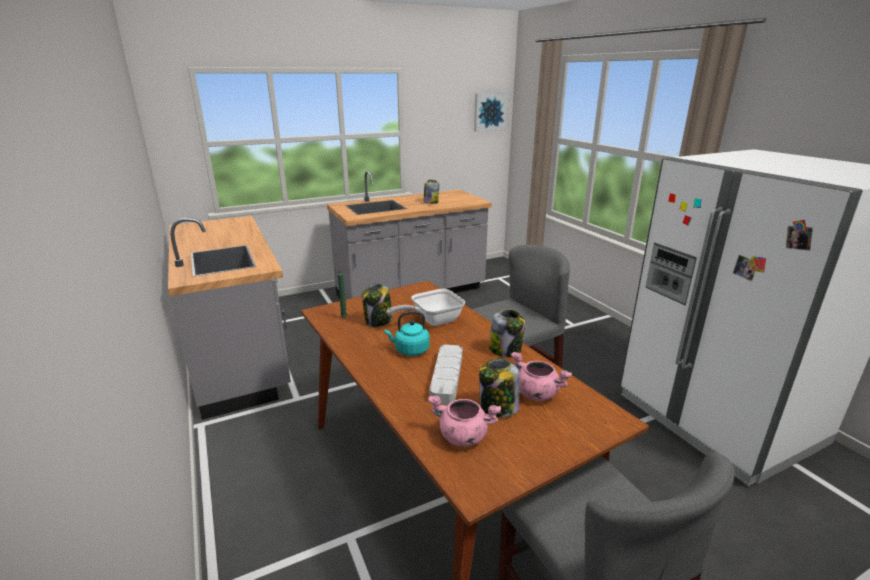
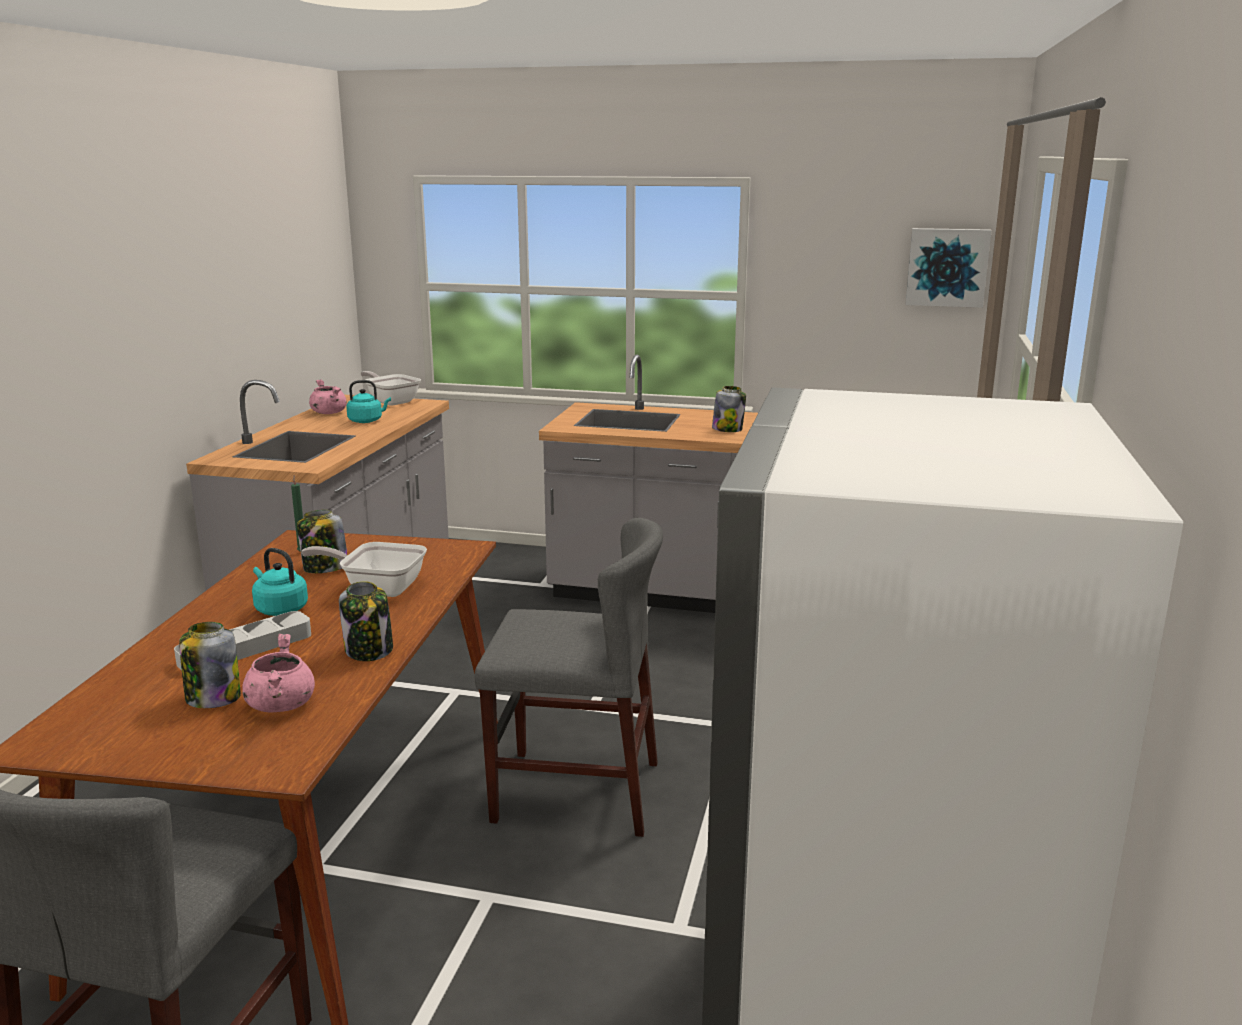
camera: 40 degrees right, 5 degrees down
(216, 222) = (391, 401): none -> frying pan
(231, 236) = (367, 421): none -> turquoise kettle
(462, 436) = (125, 704): pink cooking pot -> pink cooking pot (328, 413)

